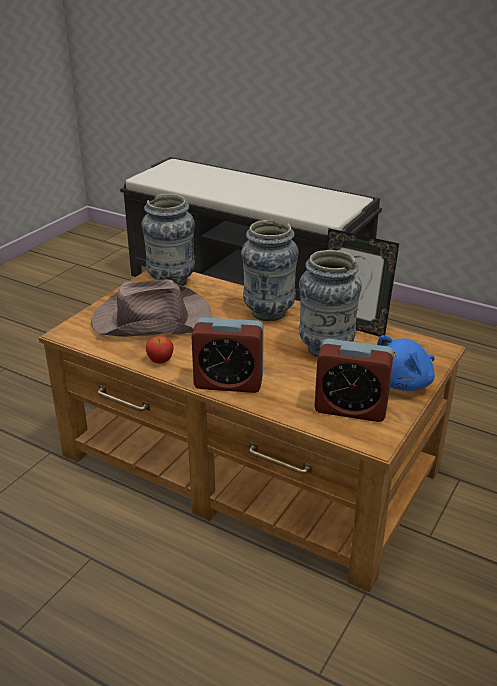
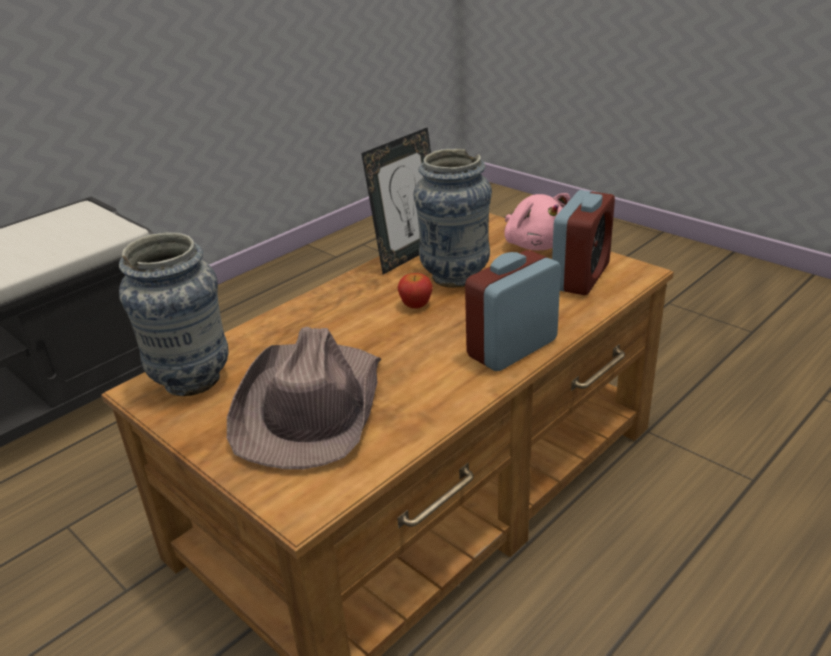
camera: 75 degrees left, 0 degrees up
(160, 360) = (439, 401): apple -> apple (416, 305)
(228, 383) = (512, 348): alarm clock -> alarm clock turned 150 degrees counterclockwise
(269, 313) = (347, 305): vase -> none
(404, 382) = (536, 244): blue plush toy -> pink plush toy

